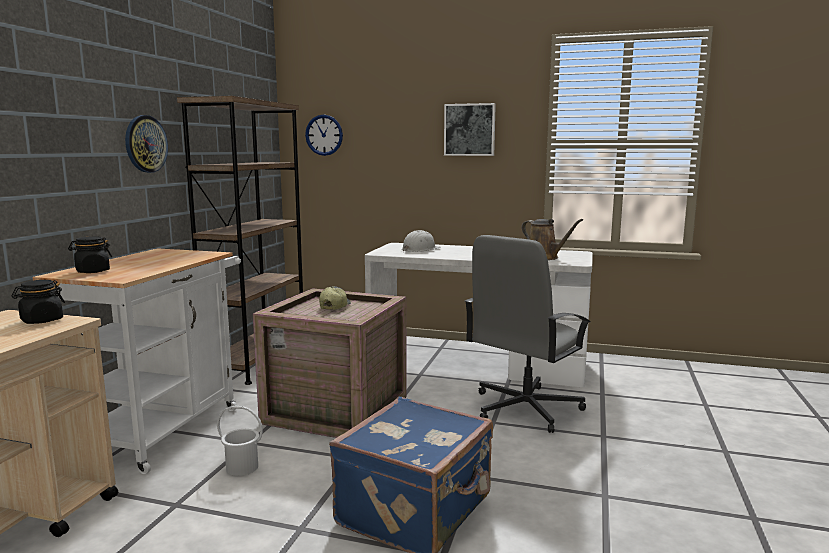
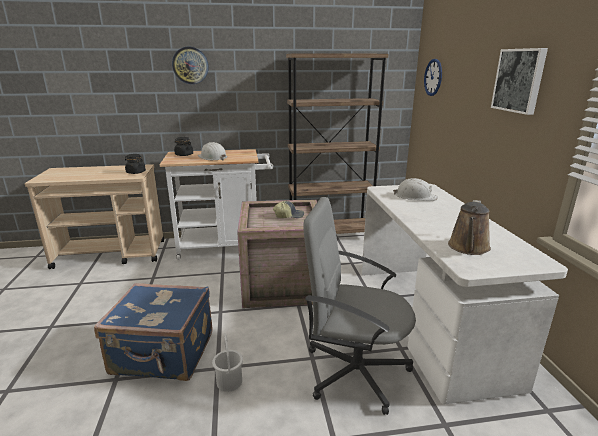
camera: 65 degrees right, 10 degrees up
(145, 144) = (257, 85): wall clock -> wall clock (190, 65)
(157, 263) = (212, 157): none -> white hard hat
(242, 467) = (194, 280): white bucket -> white bucket (230, 381)

